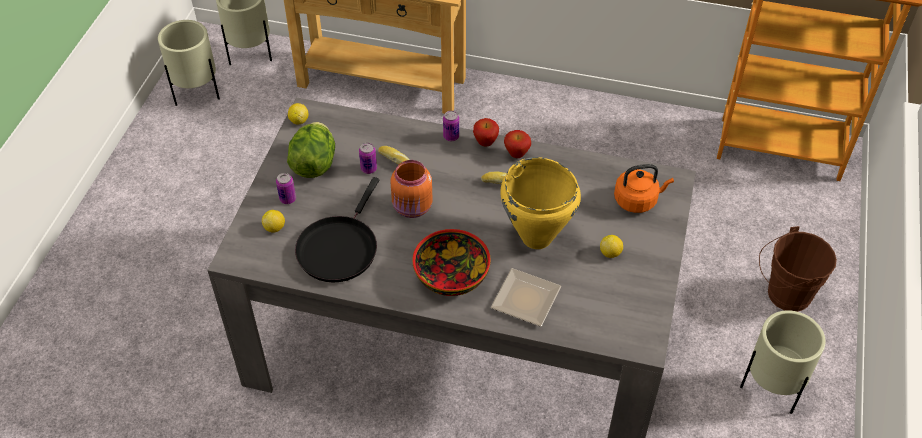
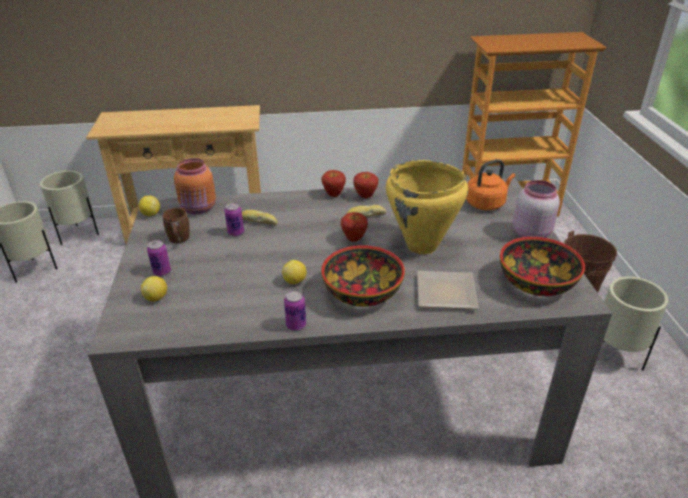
camera: 20 degrees left, 15 degrees down
(314, 164) = (179, 241): lettuce -> brown mug
(339, 248) = (234, 298): black frying pan -> none
(413, 208) = (294, 251): orange jar -> orange jar (199, 209)
(451, 137) = (301, 197): can -> can (296, 325)
(475, 210) = (354, 239): none -> apple
(610, 253) = (493, 241): lemon -> lemon (295, 281)
(617, 313) = (536, 282): none -> bowl
(656, 253) = (531, 232): none -> pink jar

